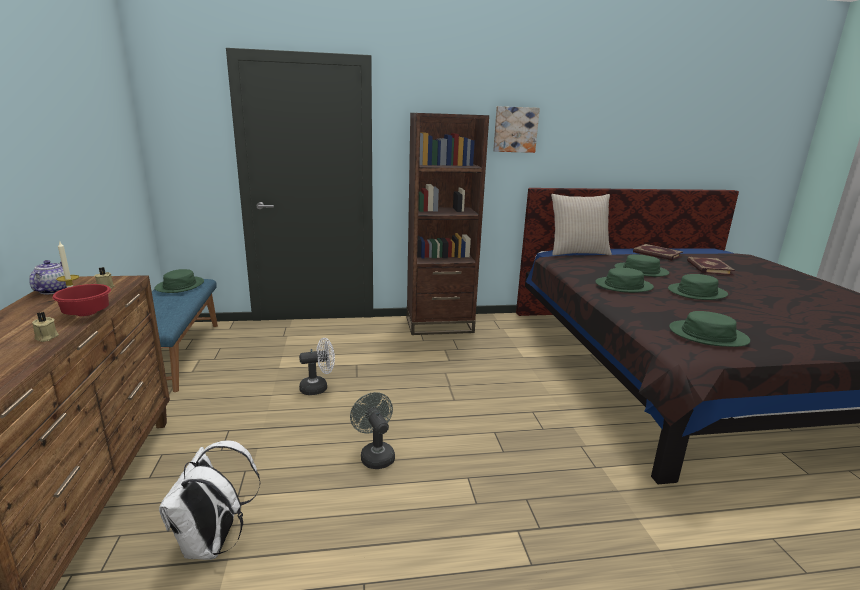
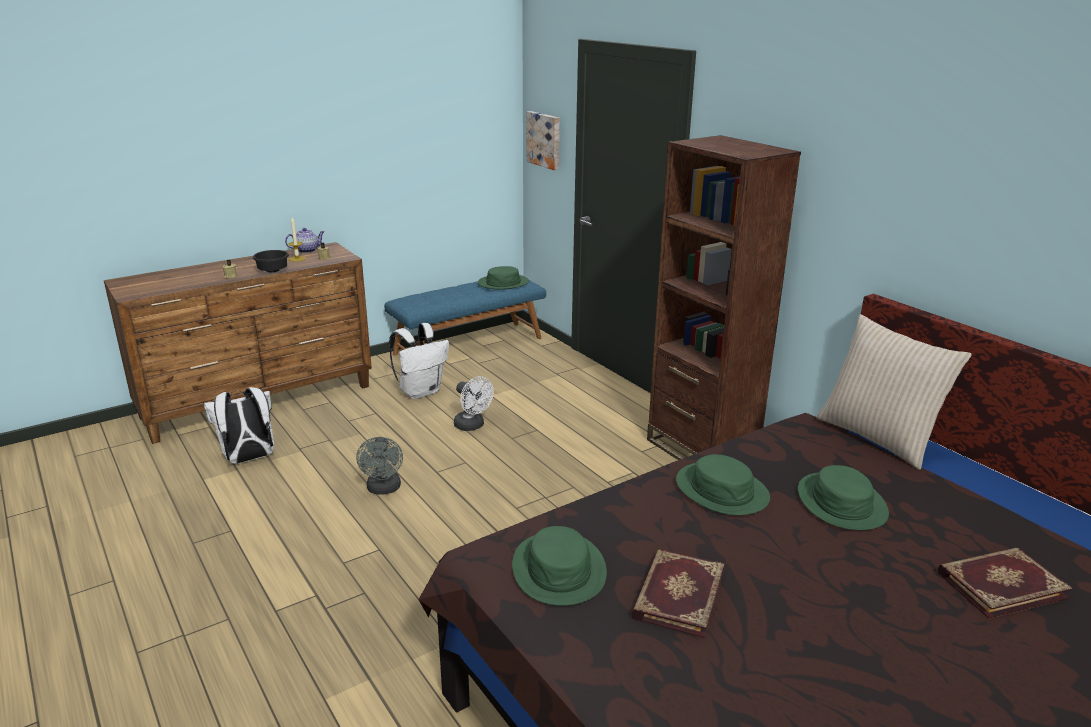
camera: 65 degrees right, 5 degrees up
(85, 314) = (271, 271): red bowl -> black bowl
(223, 397) = (421, 391): none -> white backpack
(375, 455) = (384, 489): grey fan -> grey fan turned 135 degrees clockwise
(515, 129) = (863, 186): picture -> picture (545, 140)
(656, 254) = (1009, 517): book -> book (677, 595)
(696, 292) = (777, 564): green hat -> none

